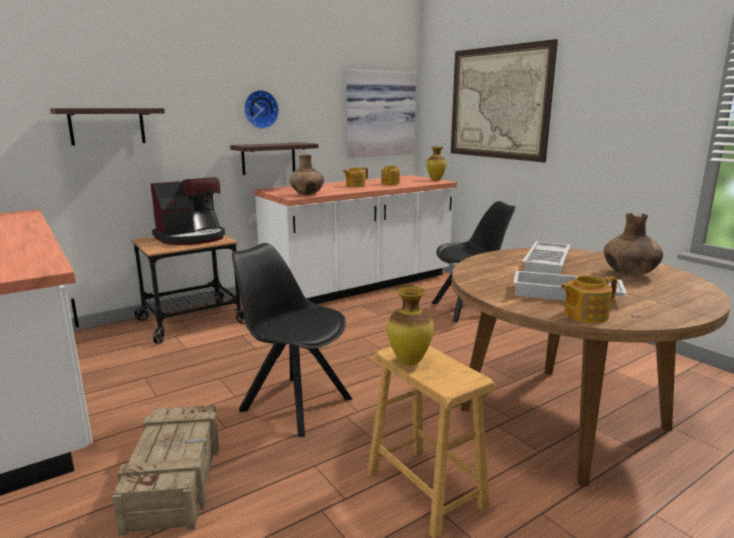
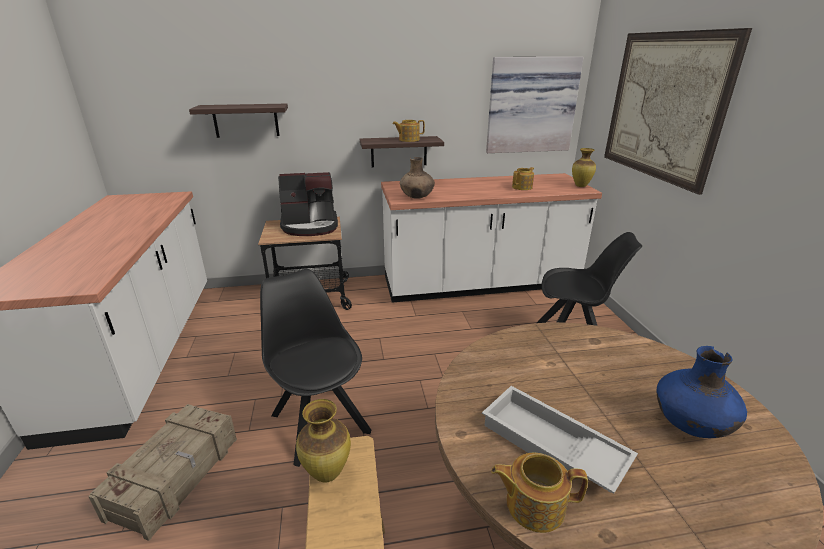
camera: 25 degrees right, 10 degrees up
(260, 109) = (392, 102): wall clock -> none
(355, 186) = (480, 187): teapot -> teapot (408, 140)
(547, 264) = (590, 368): white tray -> none
(629, 274) = (690, 425): brown vase -> blue vase

